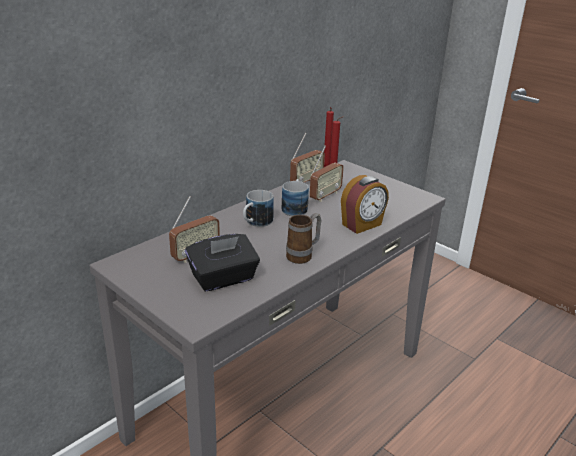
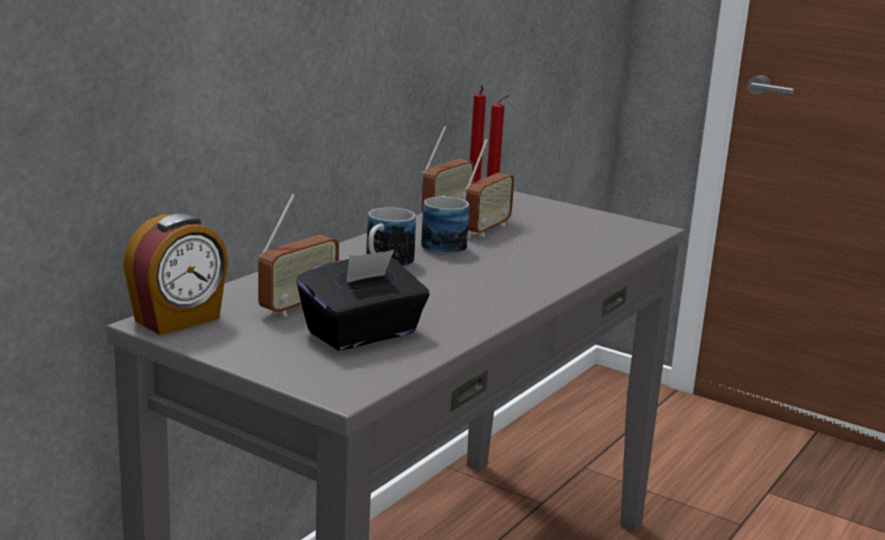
camera: 10 degrees left, 10 degrees down
(303, 255) = (487, 302): mug -> none
(362, 225) = (566, 263): alarm clock -> alarm clock (178, 320)

